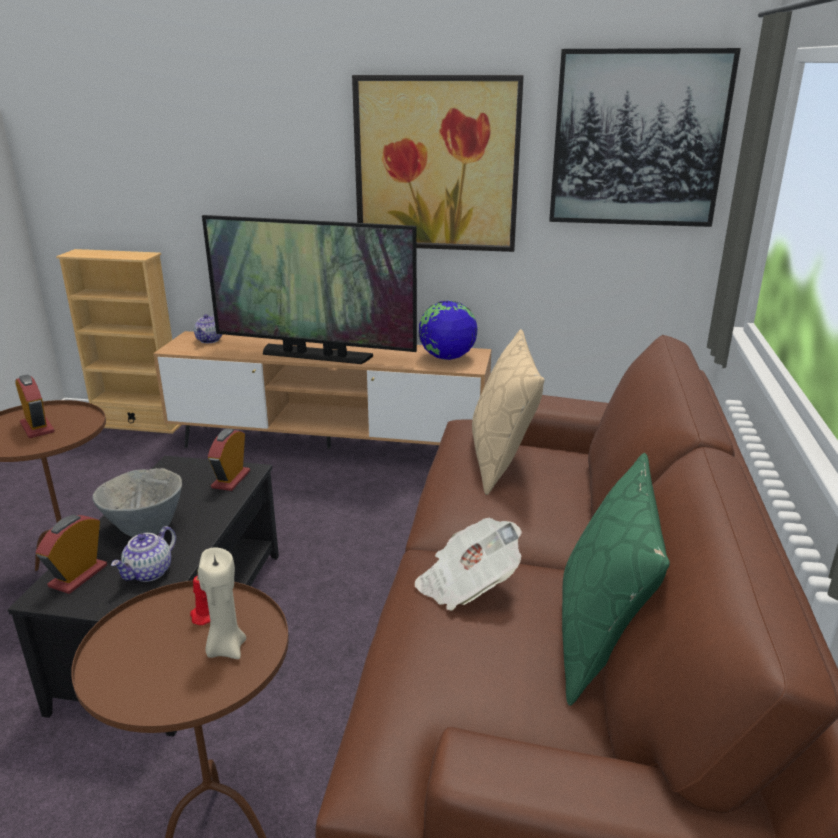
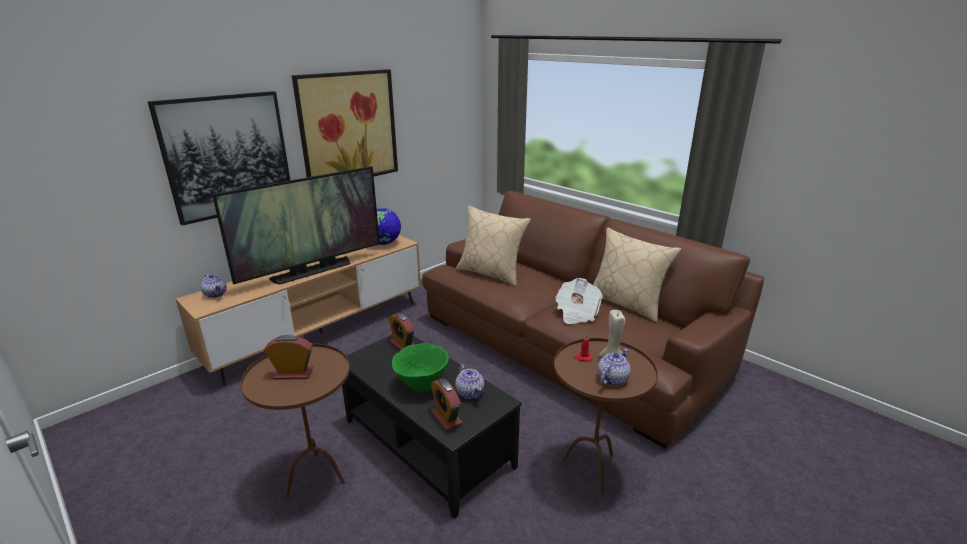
camera: 55 degrees left, 0 degrees up
(139, 424) = (146, 397): beige bookcase -> none
(145, 529) = (421, 385): grey bowl -> green bowl
(150, 668) = (612, 379): none -> teapot
(600, 638) = (626, 303): green pillow -> beige pillow
(638, 139) = (441, 99): picture -> picture (227, 156)

